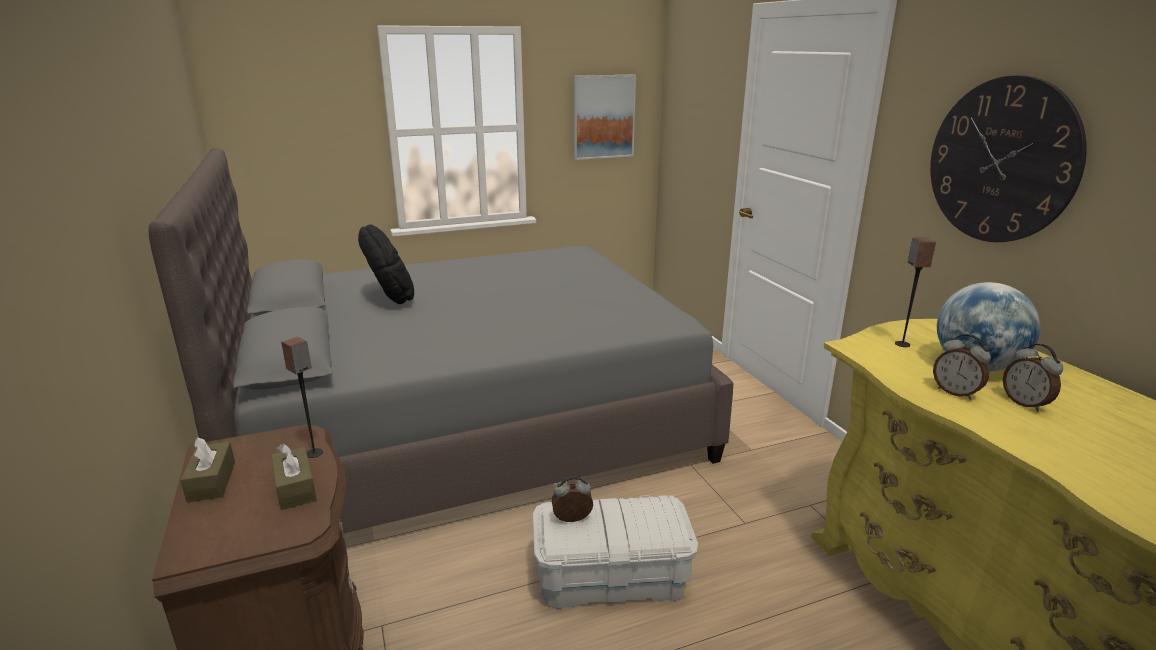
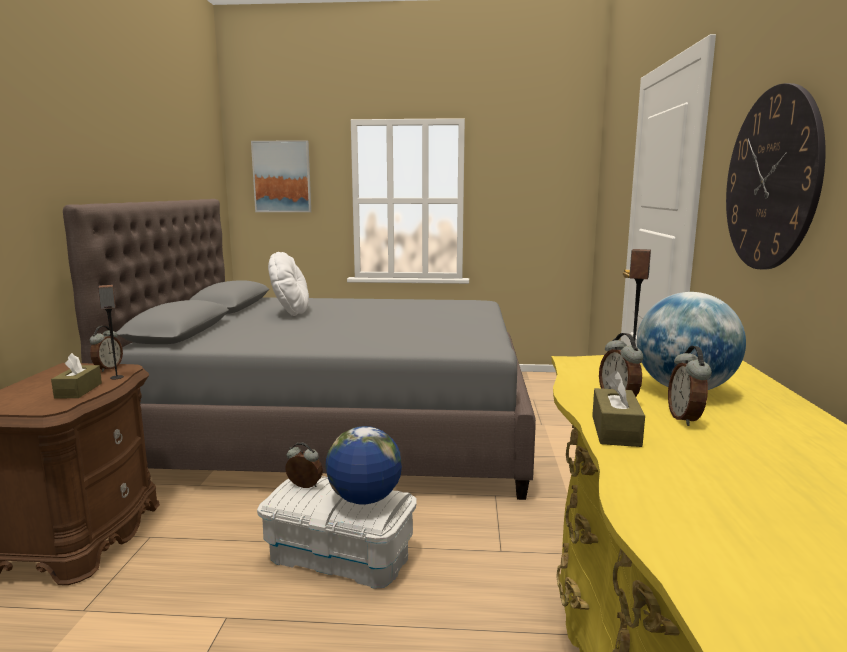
camera: 25 degrees right, 10 degrees down
(212, 481) = (44, 379): brown tissue box -> brown tissue box (615, 430)
(277, 441) = (107, 368): none -> alarm clock
(390, 300) = (290, 313): black pillow -> white pillow
(603, 117) = (538, 195): picture -> picture (282, 176)
(647, 517) = (364, 499): none -> globe

